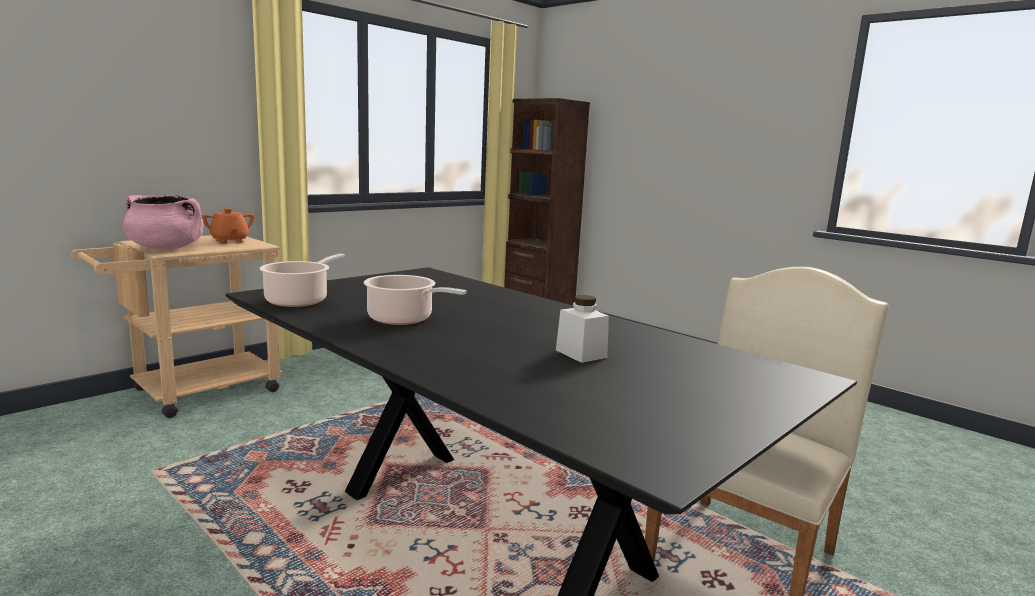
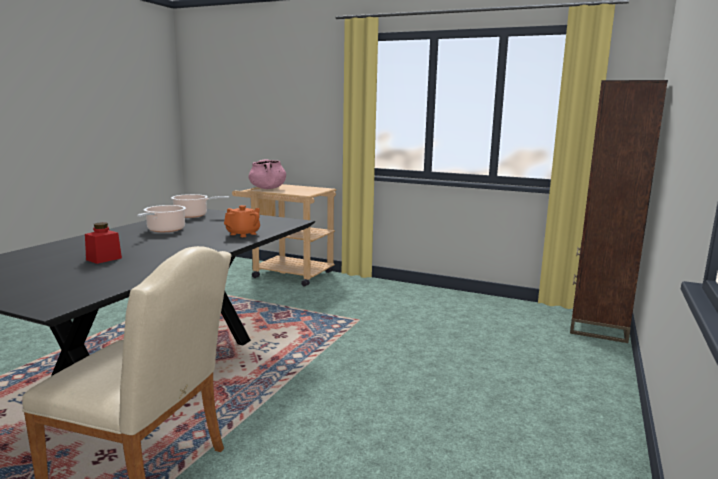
camera: 70 degrees right, 0 degrees up
(230, 241) = (307, 190): orange teapot -> orange teapot (243, 234)
(581, 354) = (104, 259): white jar -> red jar

